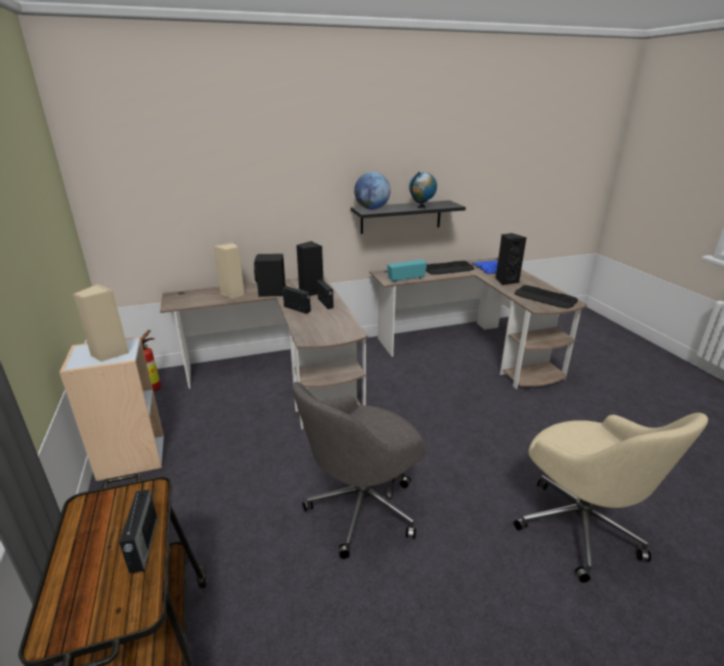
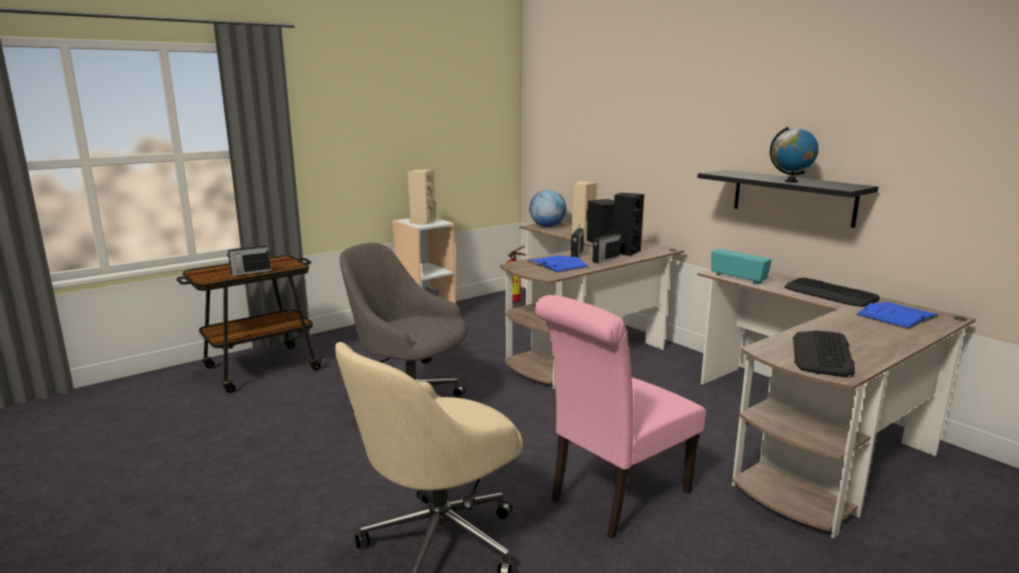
camera: 70 degrees right, 10 degrees down
(322, 322) = (557, 264): none -> blue book
(372, 209) = (733, 173): globe -> globe (547, 226)
(506, 281) = (849, 327): black speaker -> none
(525, 433) = (614, 498): none -> pink chair

